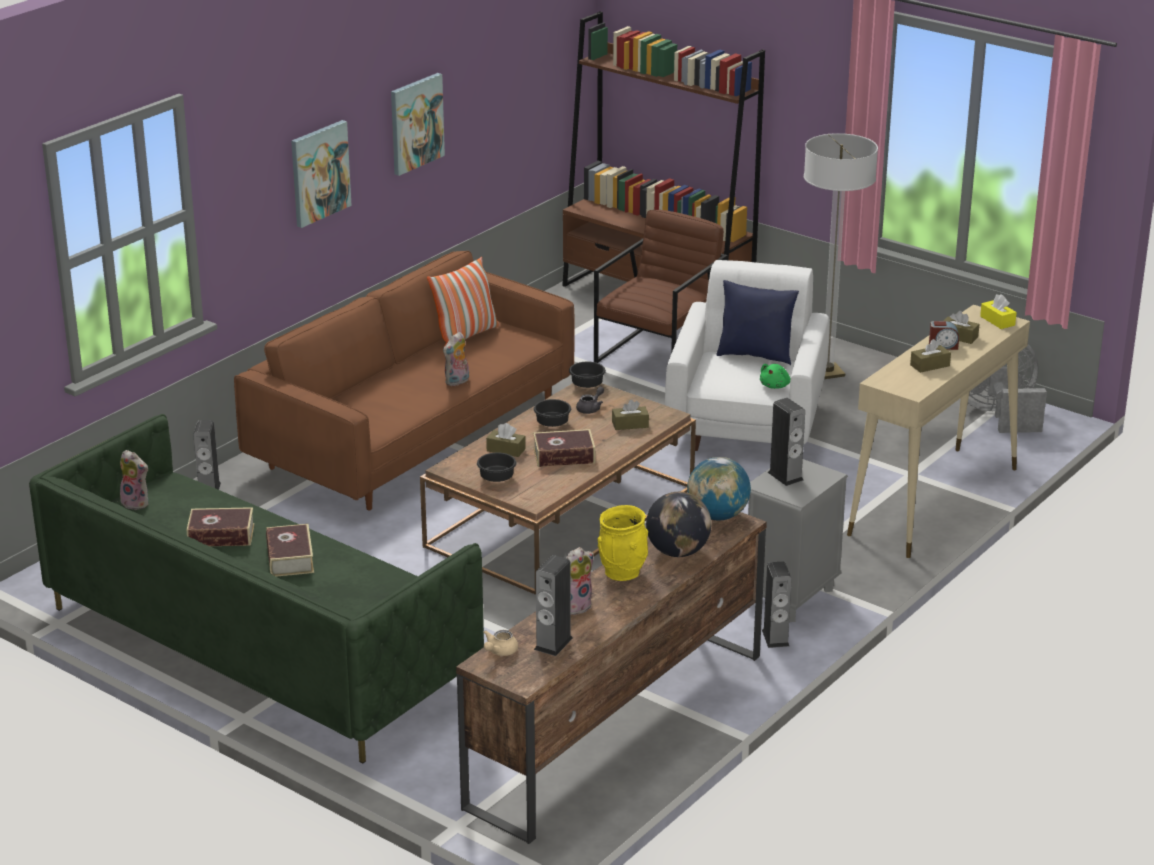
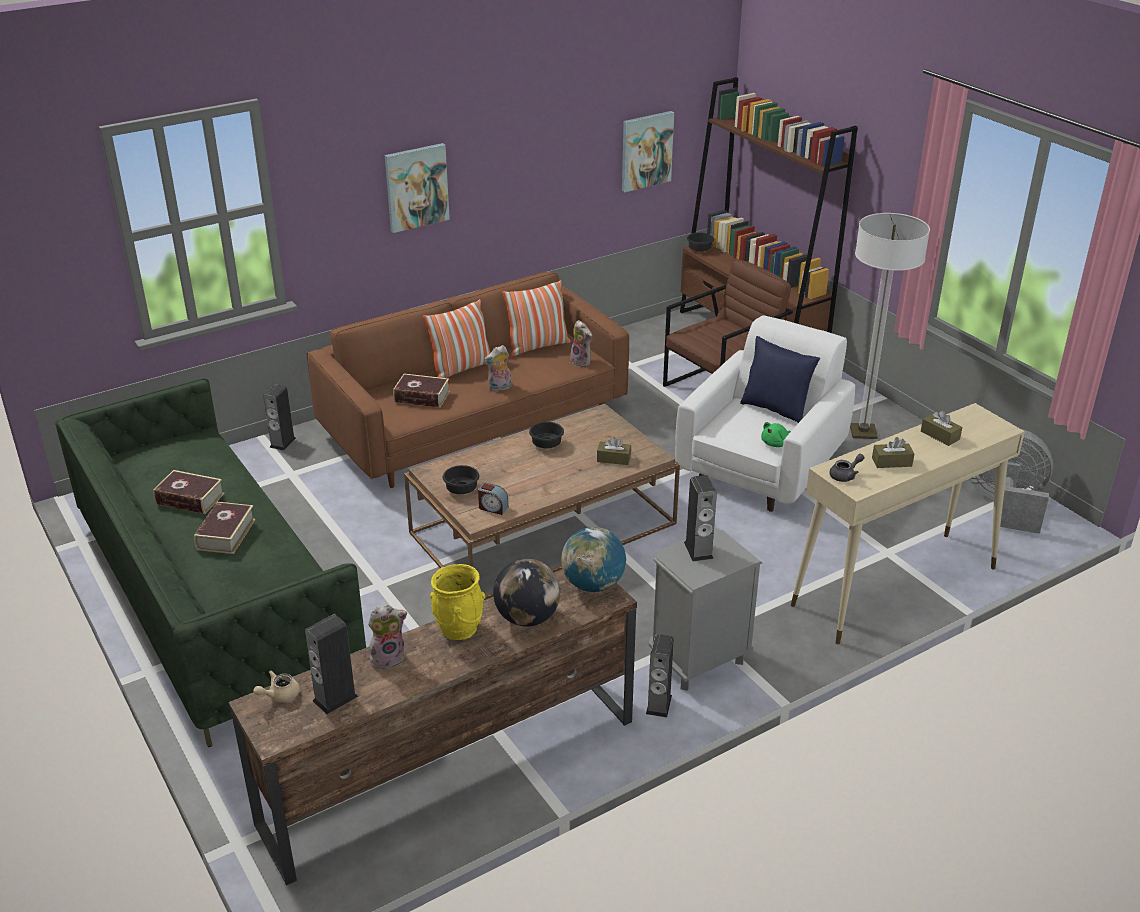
camera: 20 degrees right, 5 degrees up
(137, 503) = (153, 453): plush toy -> plush toy (582, 362)
(399, 370) = (461, 369): none -> pillow
(416, 123) = (526, 155): picture -> picture (646, 151)
(506, 450) = (489, 462): brown tissue box -> none
(564, 456) = (535, 479): book -> book (422, 397)
(586, 385) = (601, 413): black bowl -> black bowl (699, 250)
(590, 408) = (589, 436): grey teapot -> grey teapot (845, 475)
(943, 346) = (918, 443): alarm clock -> alarm clock (492, 508)
(997, 321) = (990, 425): yellow tissue box -> none

